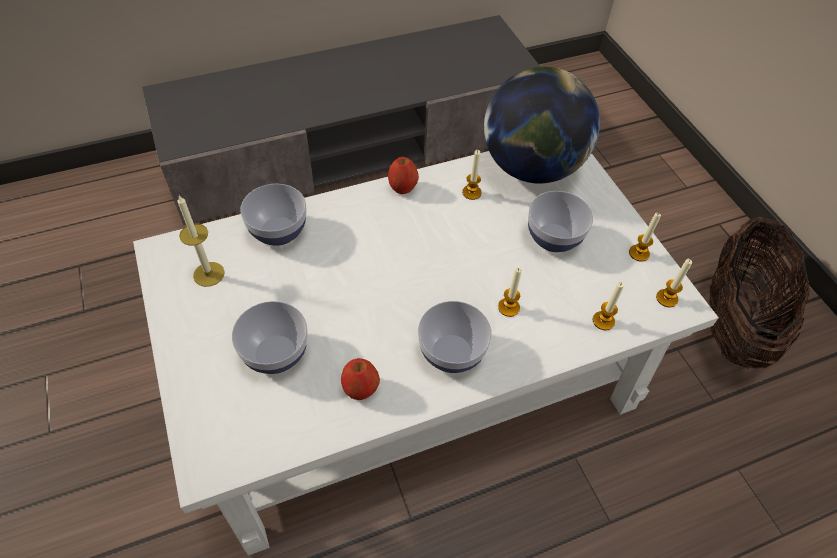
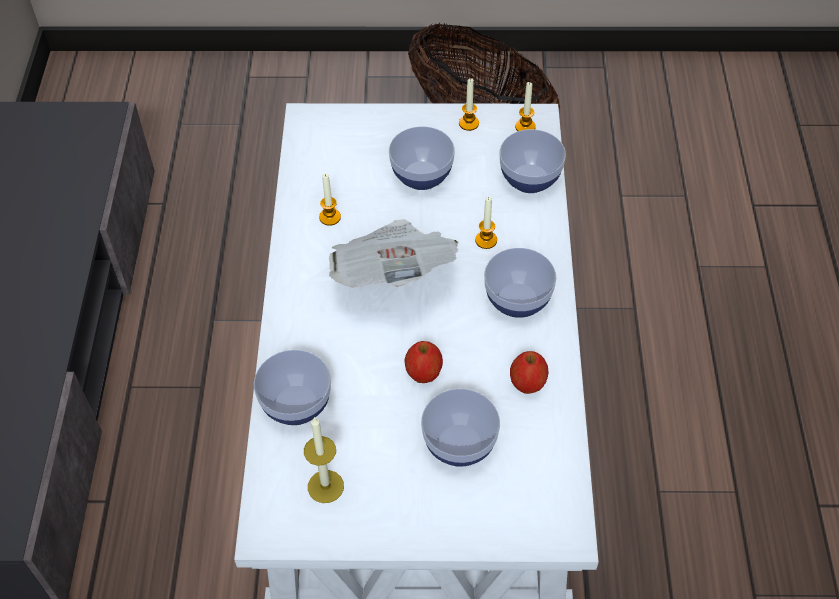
camera: 65 degrees left, 0 degrees up
(402, 188) = (291, 273): apple -> apple (424, 373)
(434, 252) = (393, 275): none -> newspaper
(531, 167) = (321, 157): globe -> none
(603, 321) = (529, 179): candle -> bowl

